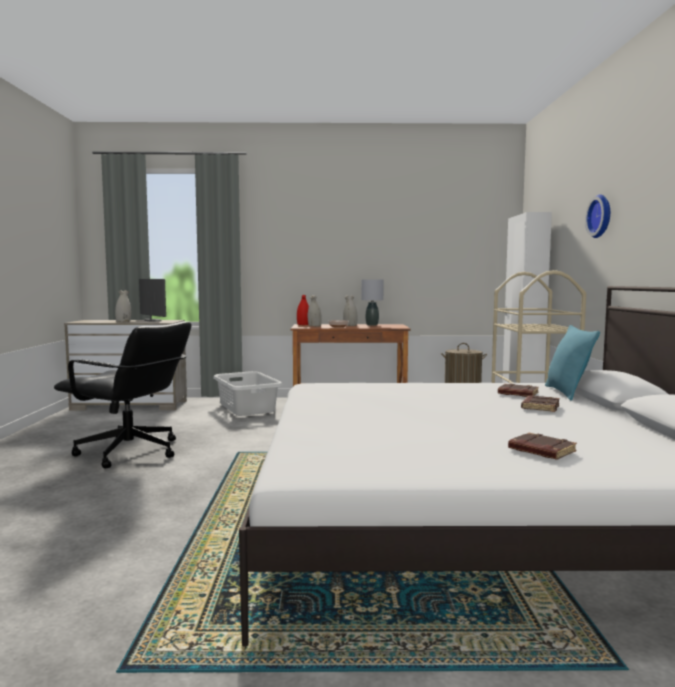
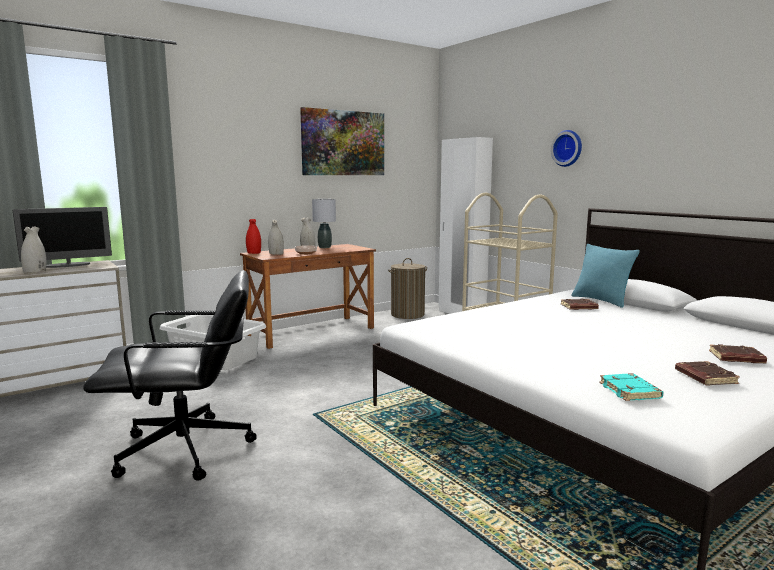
camera: 35 degrees left, 5 degrees up
(152, 320) = (68, 265): monitor -> monitor turned 135 degrees clockwise
(329, 445) = (630, 391): none -> turquoise book
(403, 227) = (343, 143): none -> picture
(539, 407) = (625, 317): brown book -> brown book (704, 377)

